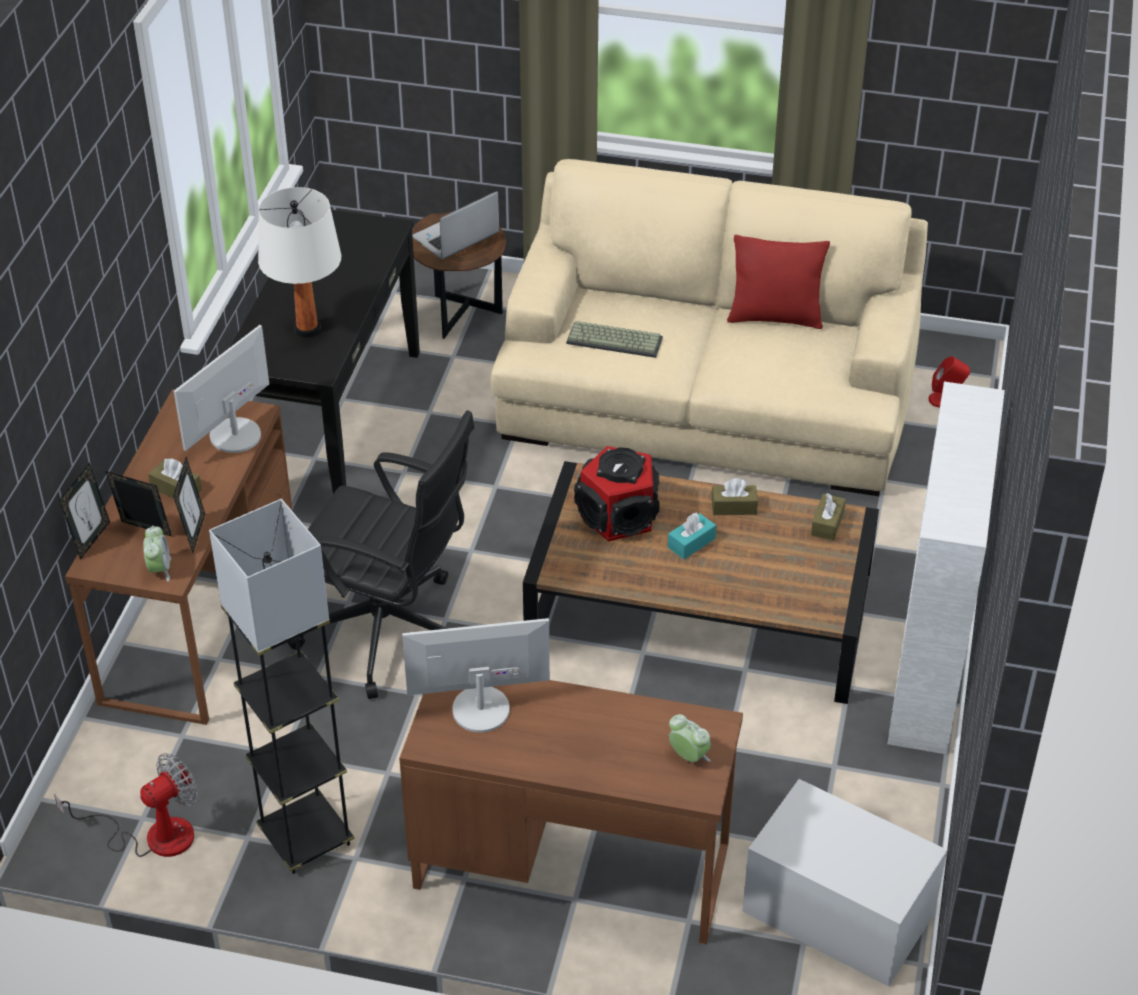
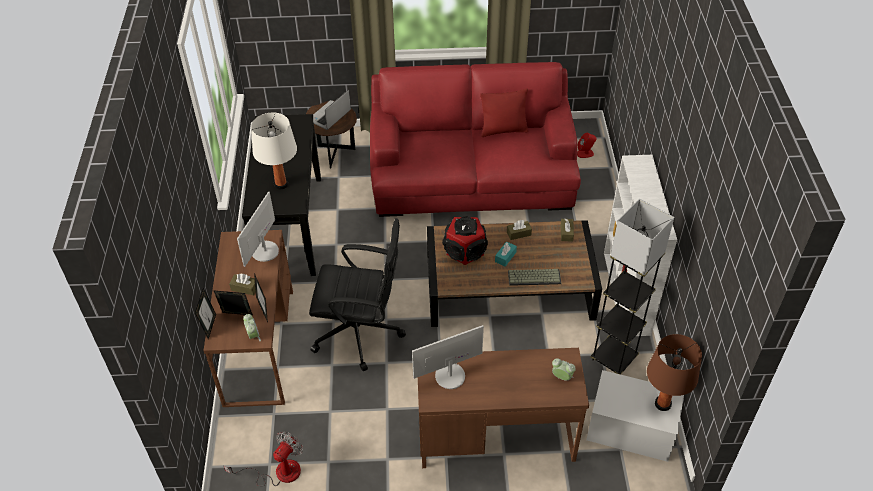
camera: 15 degrees left, 5 degrees up
(306, 838) = (358, 454): grey floor lamp -> grey floor lamp (613, 358)
(616, 340) = (431, 157): keyboard -> keyboard (534, 277)
(707, 396) = (471, 174): beige sofa -> red sofa
(893, 864) = (663, 404): none -> brown table lamp

